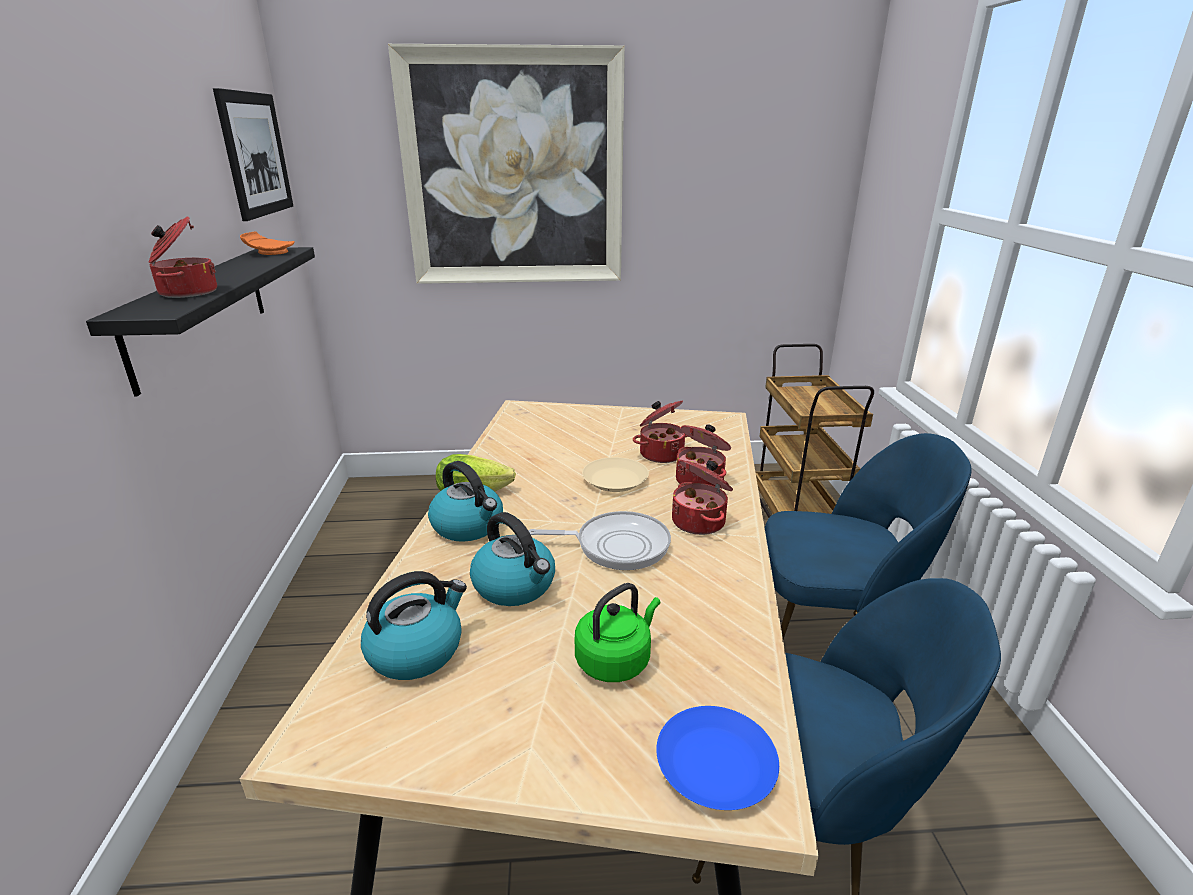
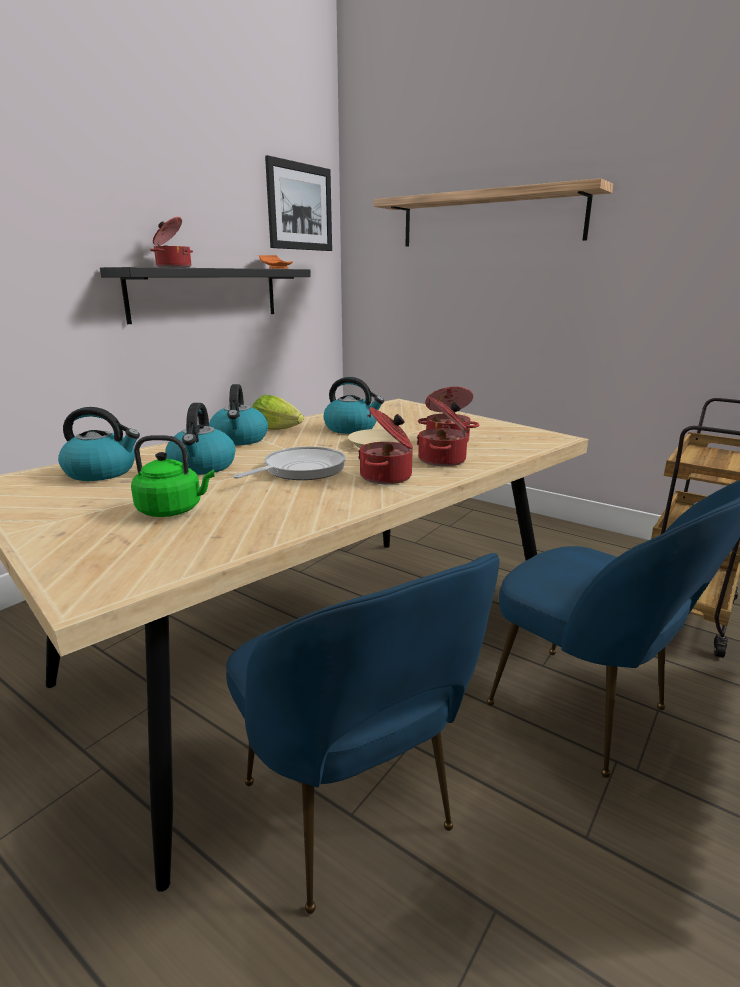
camera: 40 degrees right, 5 degrees down
(514, 171) = (489, 219): picture -> shelf
(548, 464) = (352, 428): none -> kettle
(617, 545) = (300, 470): frying pan -> frying pan turned 90 degrees counterclockwise
(716, 766) = (107, 569): blue plate -> none

